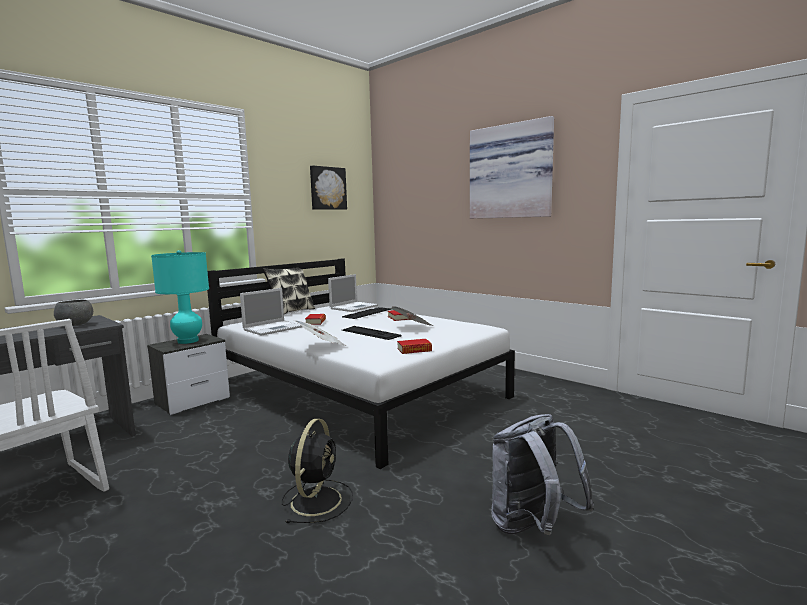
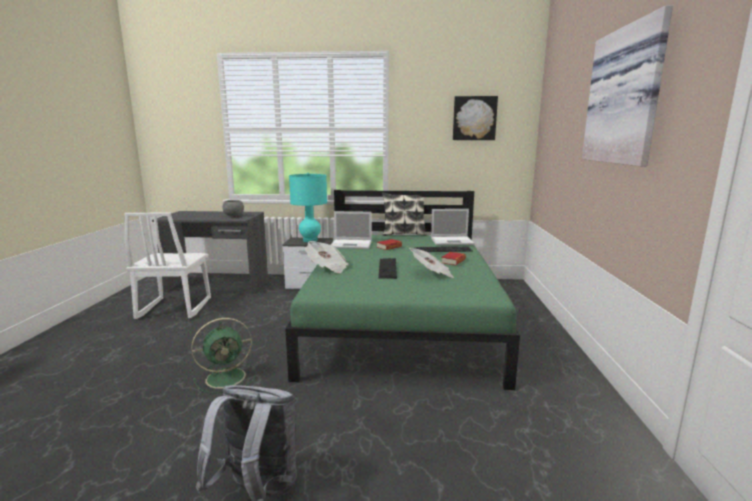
camera: 50 degrees right, 5 degrees up
(317, 499) = (227, 377): black fan -> green fan
(358, 392) = (401, 320): white bed -> green bed
(414, 350) = (364, 293): book -> none

